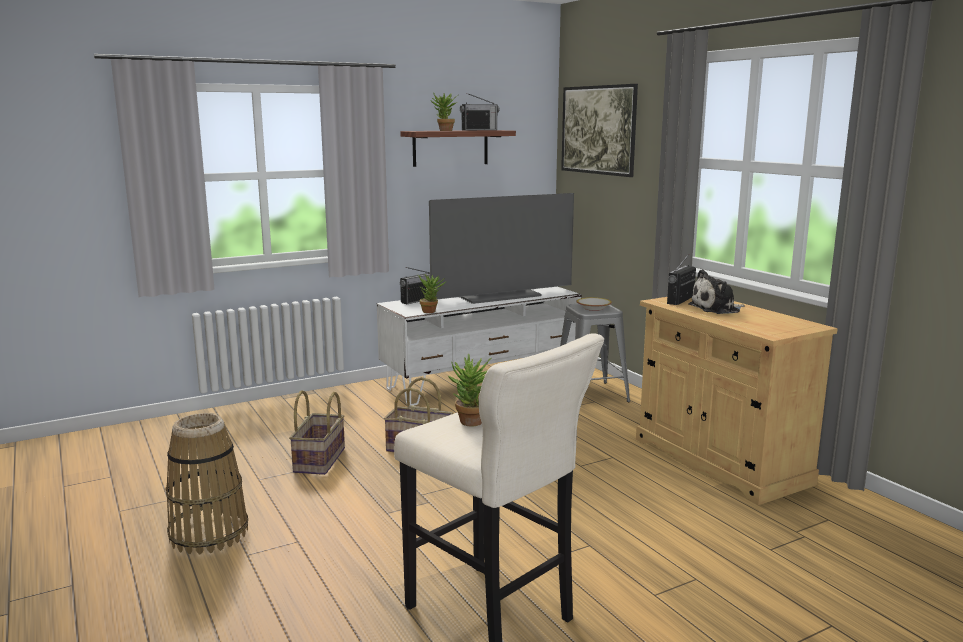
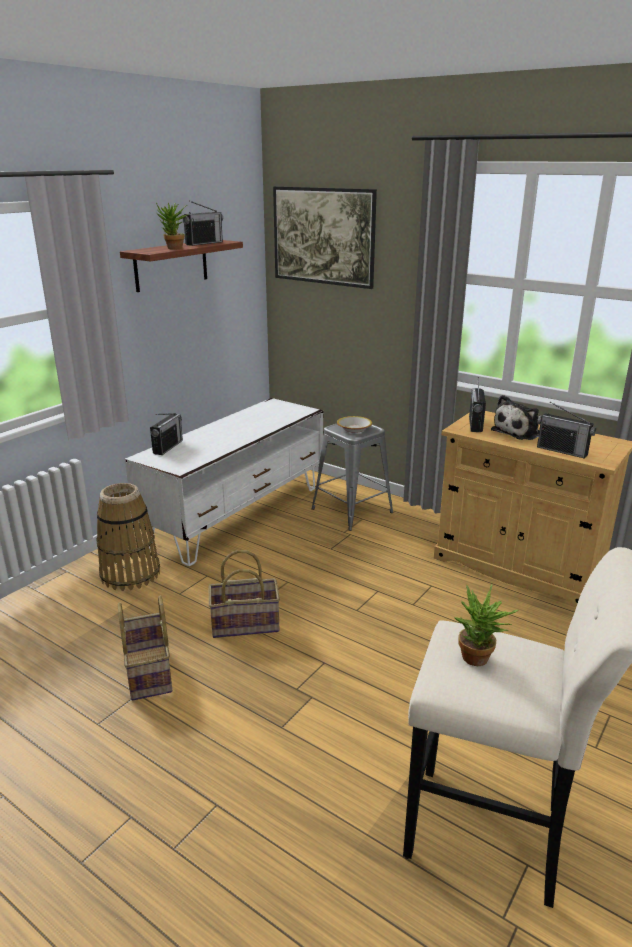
camera: 25 degrees left, 10 degrees up
(208, 534) = (100, 833): basket -> basket (130, 574)
(431, 311) = (200, 462): potted plant -> none
(500, 295) = (247, 425): television -> none
(740, 324) = (562, 451): none -> radio

